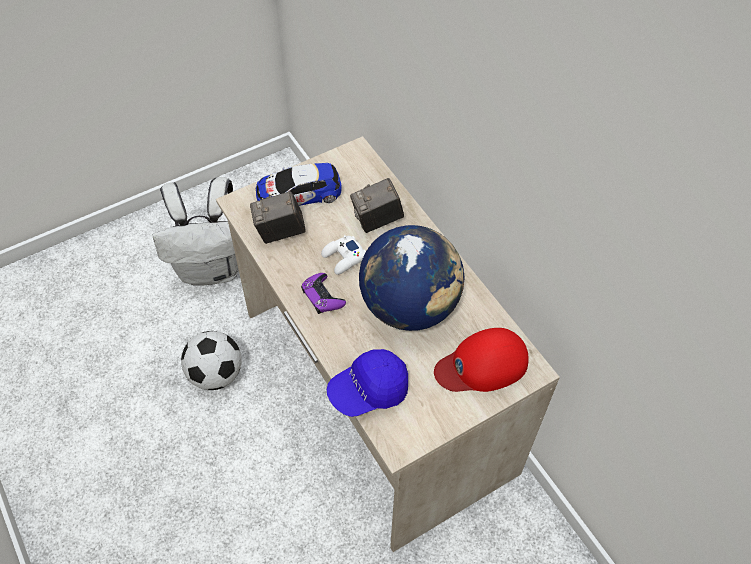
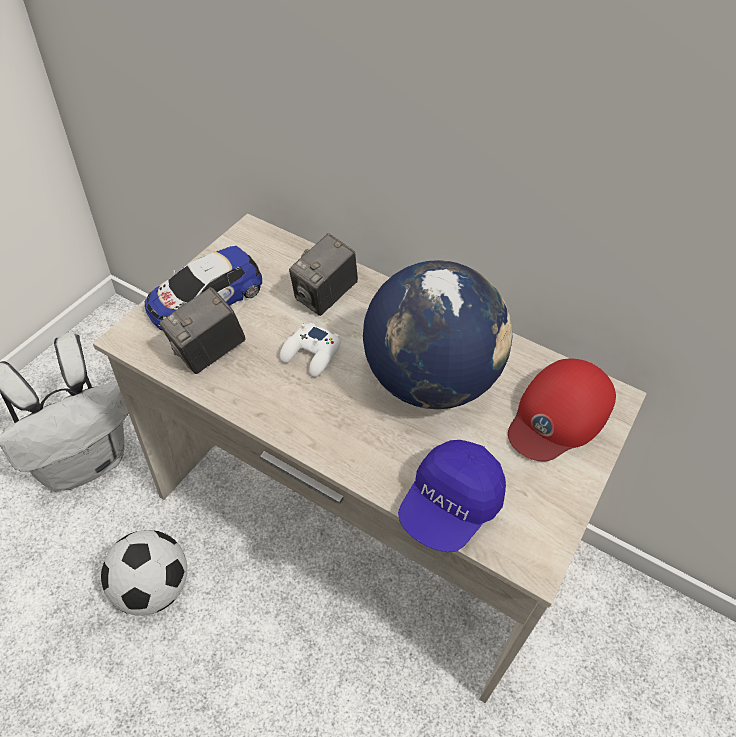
camera: 30 degrees left, 5 degrees down
(322, 296) = (313, 411): purple game controller -> none

